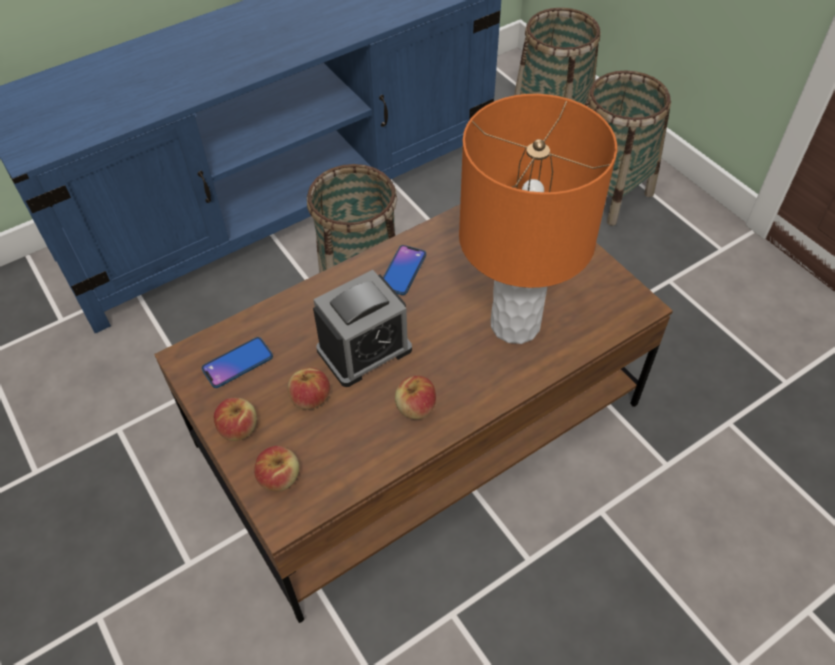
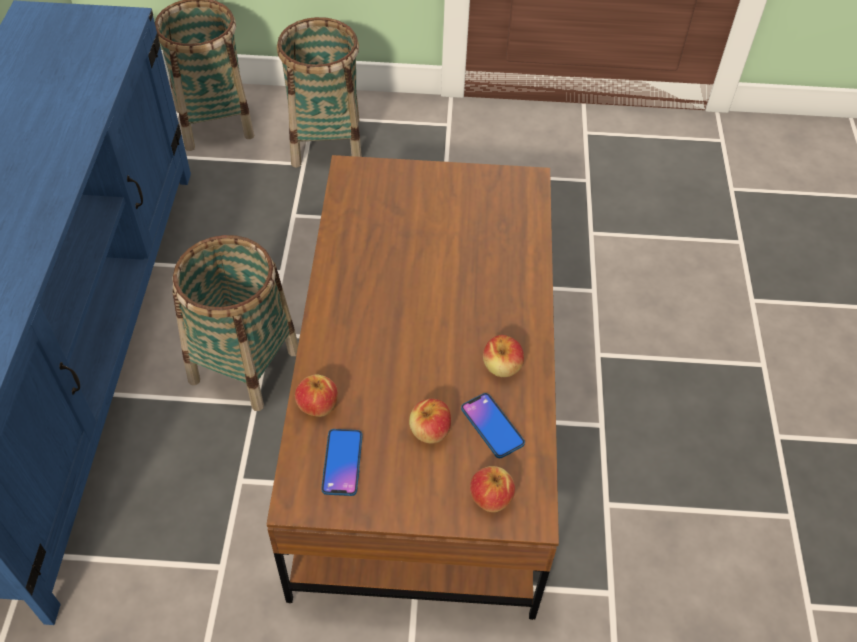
camera: 55 degrees left, 0 degrees up
(238, 428) = (414, 500): apple -> apple (317, 405)
(364, 350) = (414, 365): alarm clock -> none
(403, 271) = (356, 290): phone -> phone (492, 426)
(515, 324) = (479, 257): orange table lamp -> none

